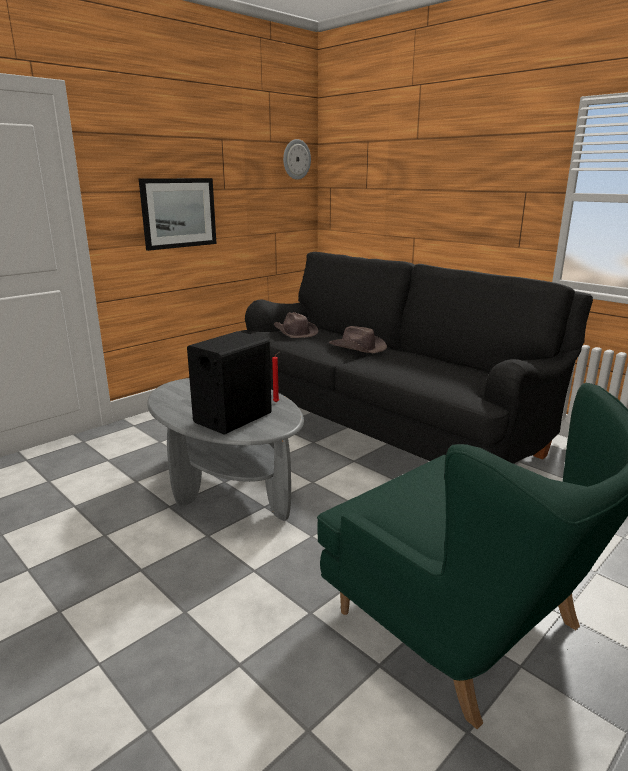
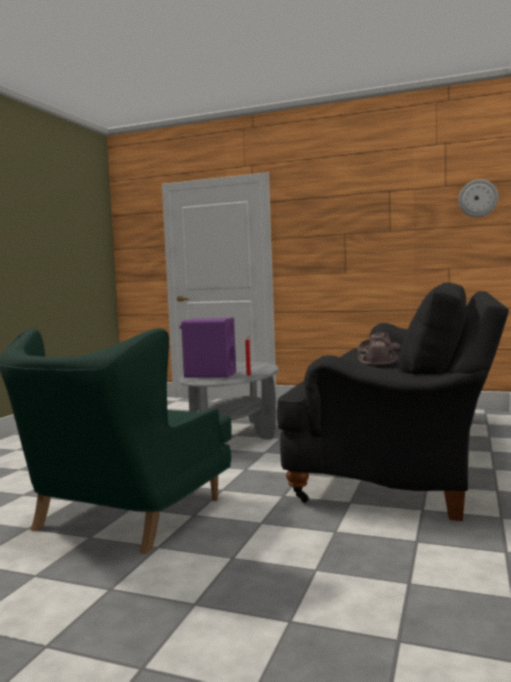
camera: 65 degrees right, 15 degrees down
(178, 213) = (342, 251): picture -> none
(232, 418) = (210, 375): black speaker -> purple speaker

